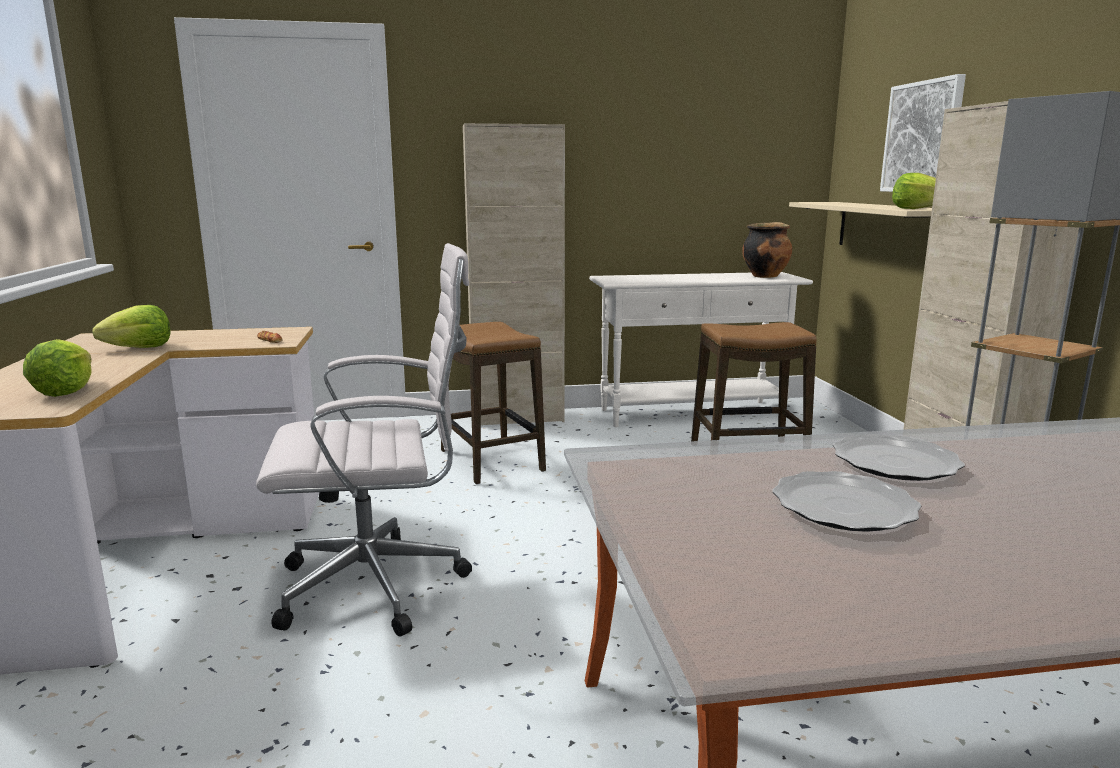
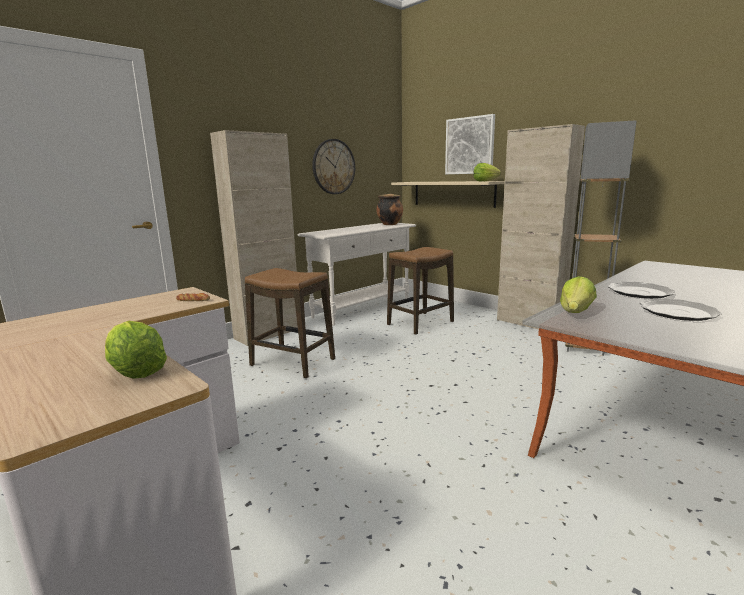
camera: 35 degrees left, 0 degrees up
(139, 348) = (86, 327): lettuce -> lettuce (575, 312)
(381, 585) = (347, 457): white office chair -> none
(673, 173) = (333, 167): none -> wall clock

